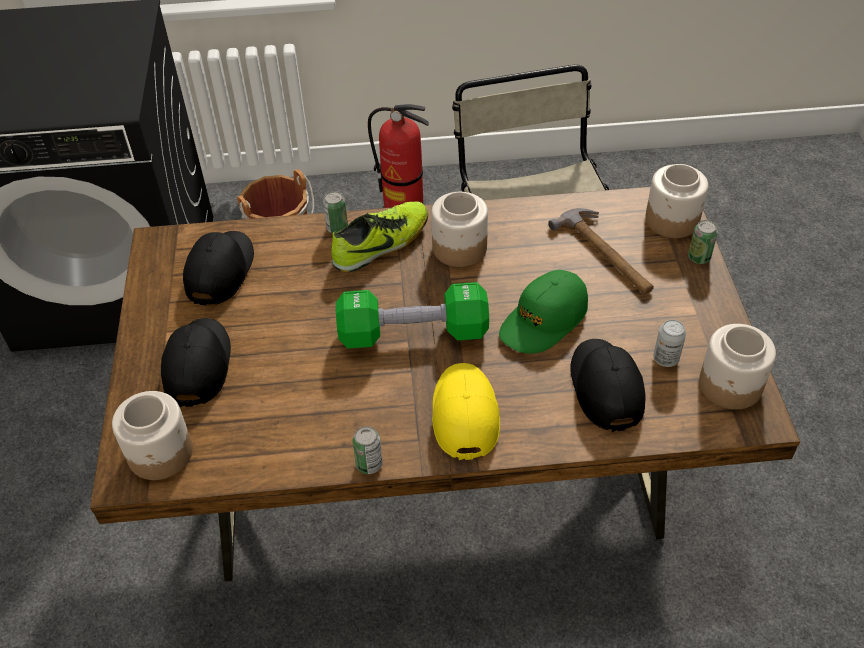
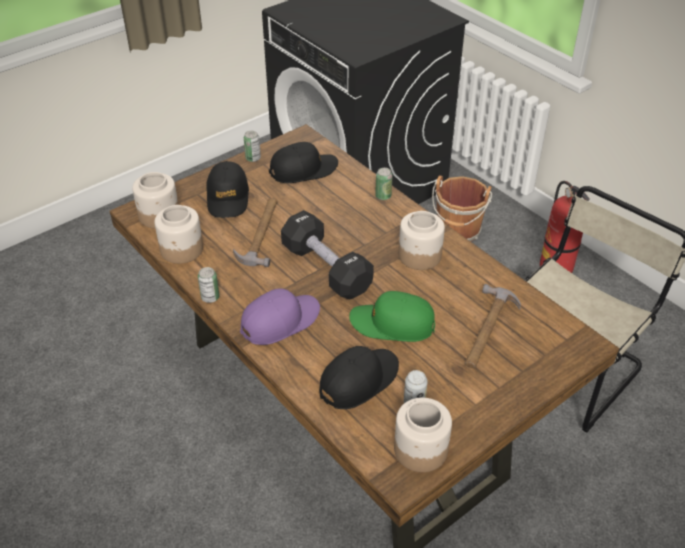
camera: 55 degrees right, 5 degrees down
(198, 365) = (228, 197): black cap -> black cap turned 120 degrees clockwise
(298, 363) = (261, 233): none -> hammer
(382, 244) = (388, 220): shoe -> none
(413, 333) = (326, 269): green dumbbell -> black dumbbell
(464, 414) = (280, 321): yellow cap -> purple cap
(672, 220) = (563, 352): jar -> jar (182, 250)
(699, 257) = (537, 383): can -> can (253, 158)

